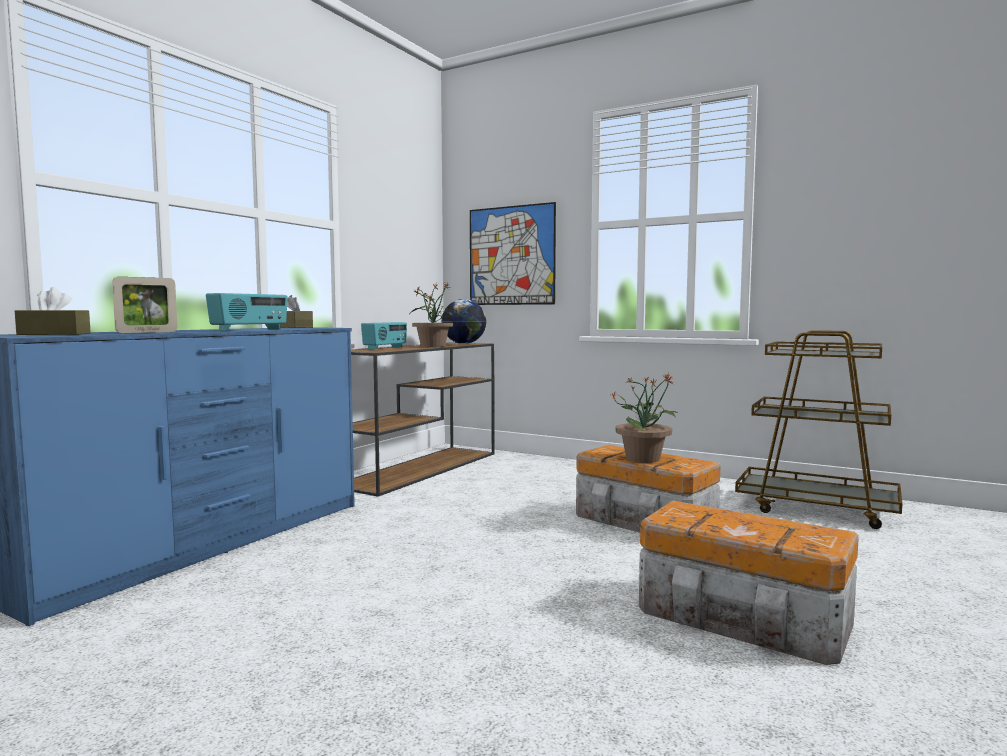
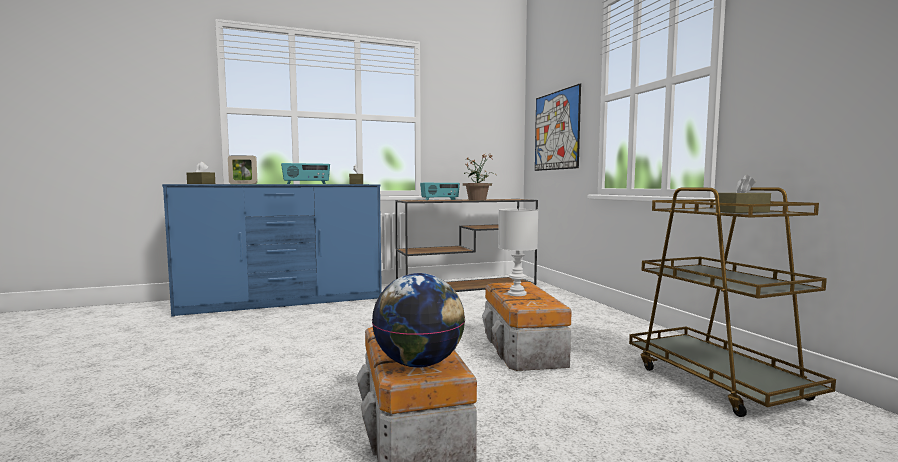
camera: 40 degrees right, 0 degrees up
(464, 343) = (515, 199): globe -> globe (419, 364)
(644, 459) = (516, 294): potted plant -> white table lamp
(841, 353) = (742, 212): none -> brown tissue box

